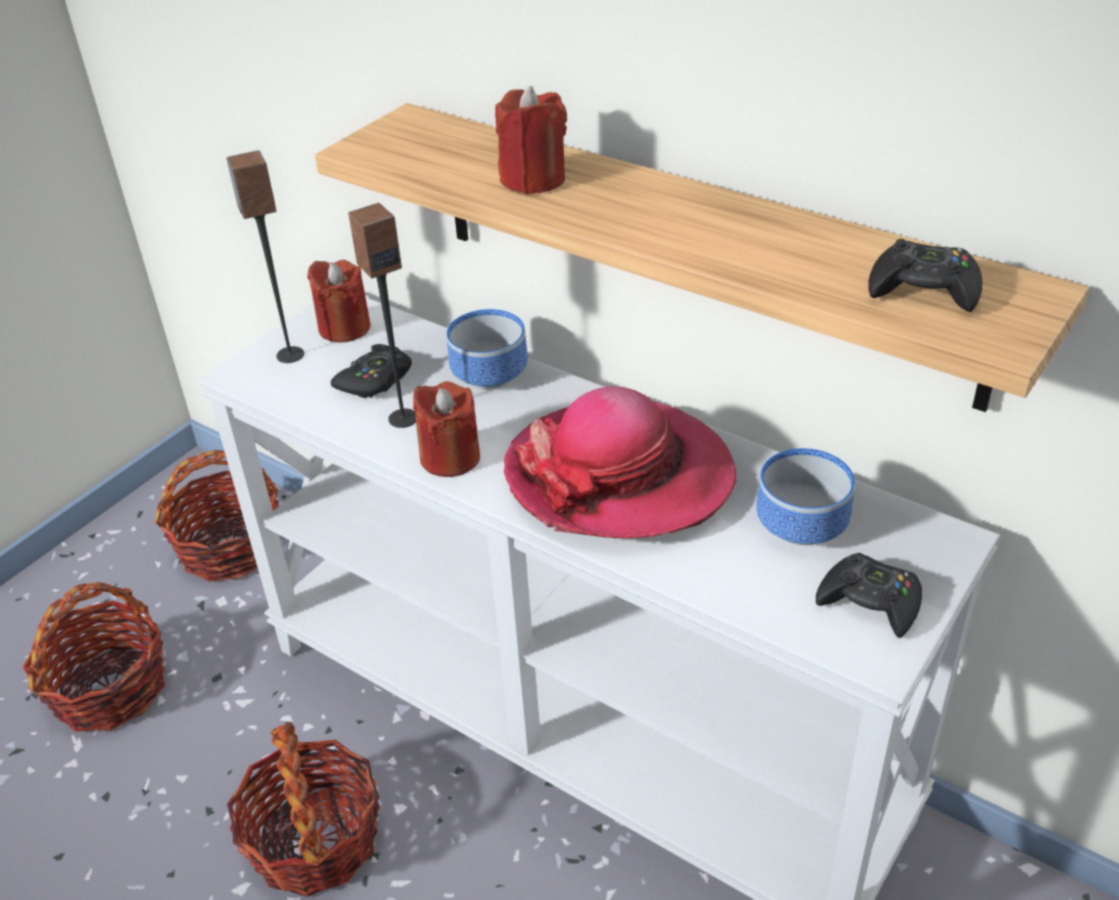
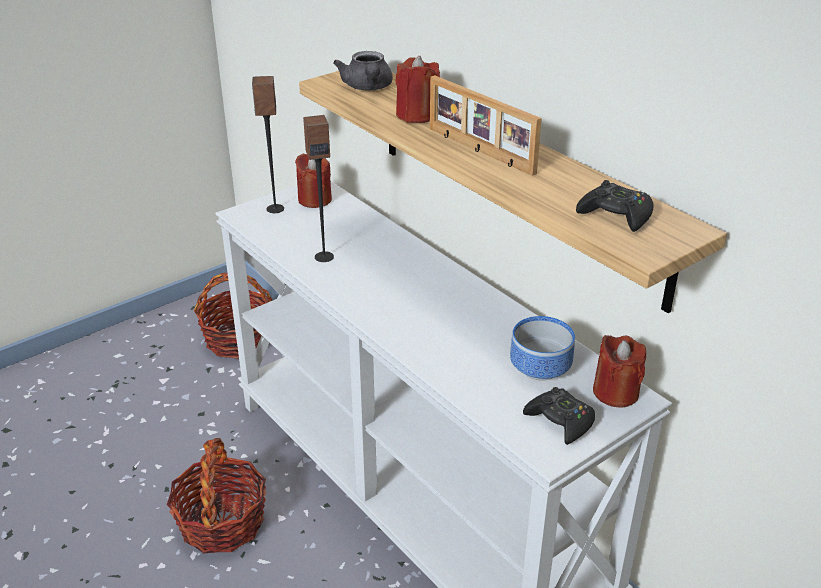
camera: 15 degrees right, 5 degrees down
(110, 688) = (136, 404): basket -> none
(375, 380) = (318, 232): black game controller -> none
(430, 147) = (367, 88): none -> grey teapot
(450, 458) = (341, 284): red candle -> red candle (615, 392)
(487, 377) = (387, 244): bowl -> none
(619, 476) = (439, 316): hat -> none
(662, 222) = (479, 151): none -> picture frame

